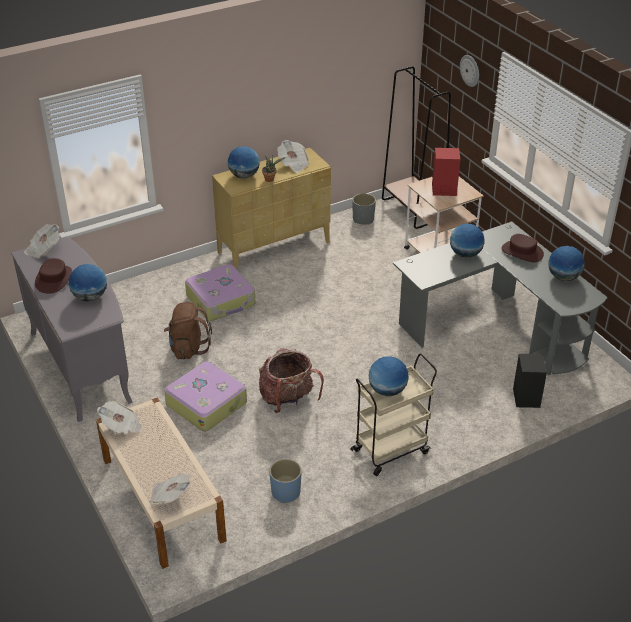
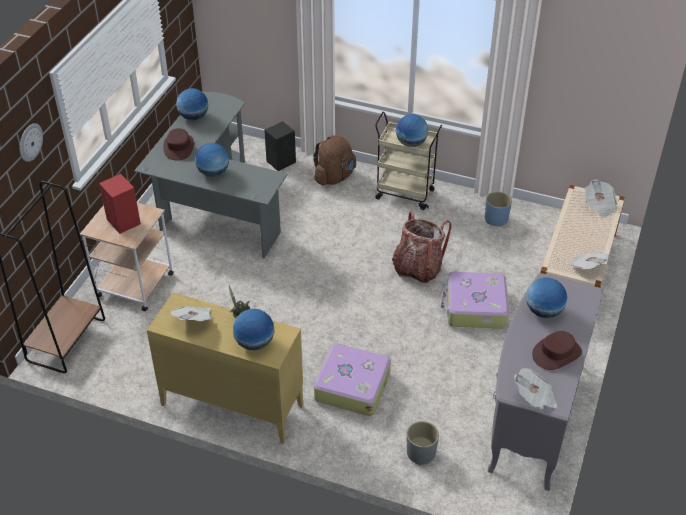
camera: 130 degrees left, 5 degrees up
(188, 348) = (434, 362): brown backpack -> brown backpack (334, 177)
(363, 219) = (117, 368): grey planter -> grey planter (420, 453)

